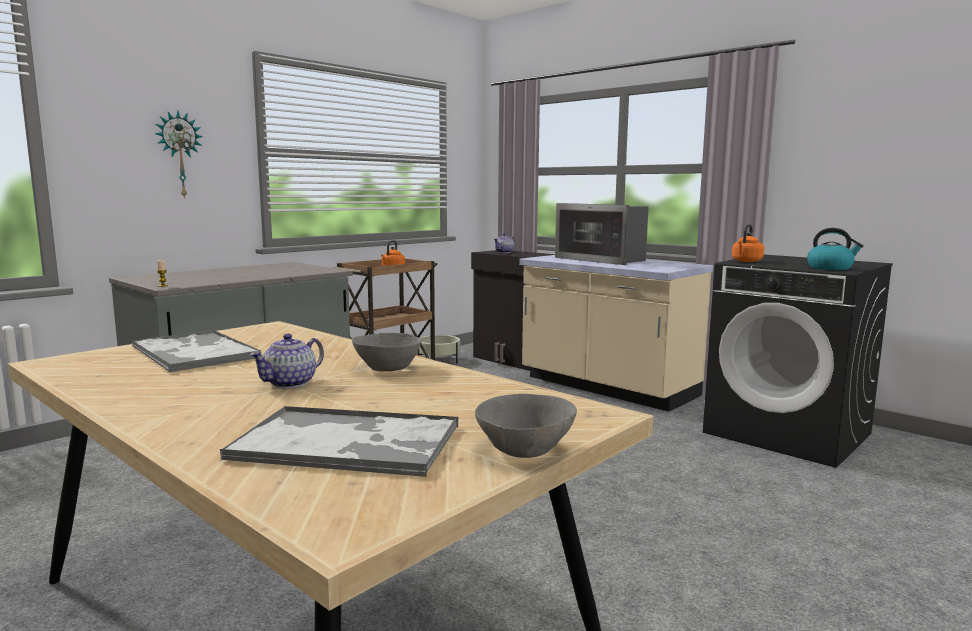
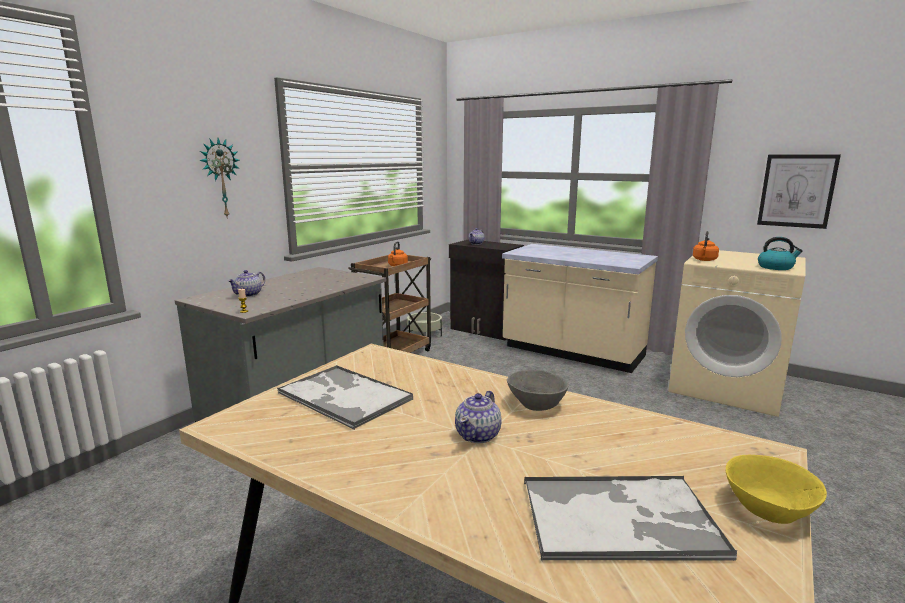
camera: 10 degrees left, 5 degrees up
(186, 276) = (249, 295): none -> teapot
(523, 449) = (766, 509): grey bowl -> yellow bowl
(603, 259) = (569, 252): microwave -> none
(788, 433) = (727, 387): black washing machine -> beige washing machine
(884, 177) = (796, 191): none -> picture

